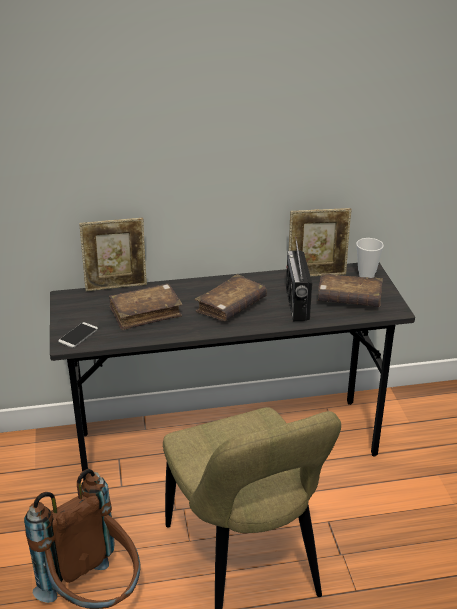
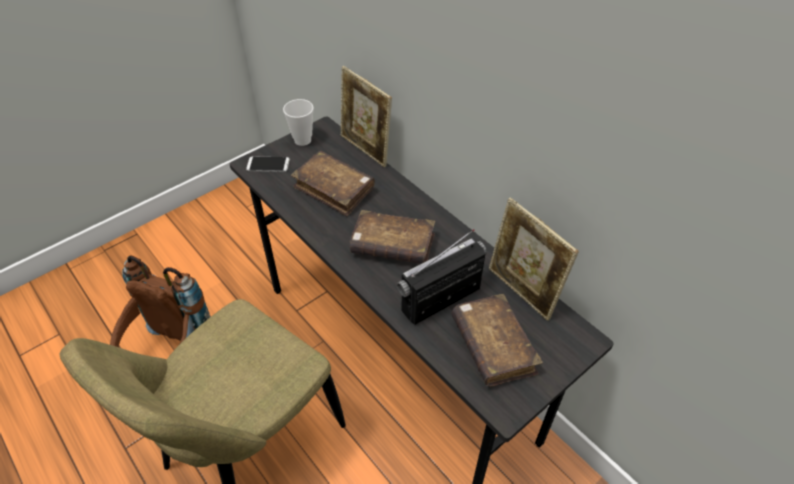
camera: 60 degrees right, 15 degrees up
(366, 275) = (565, 343): cup -> cup (302, 140)

